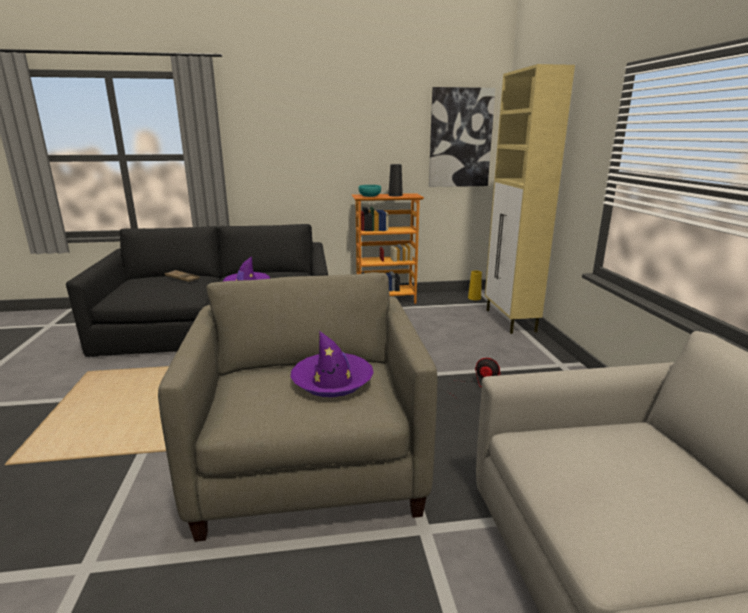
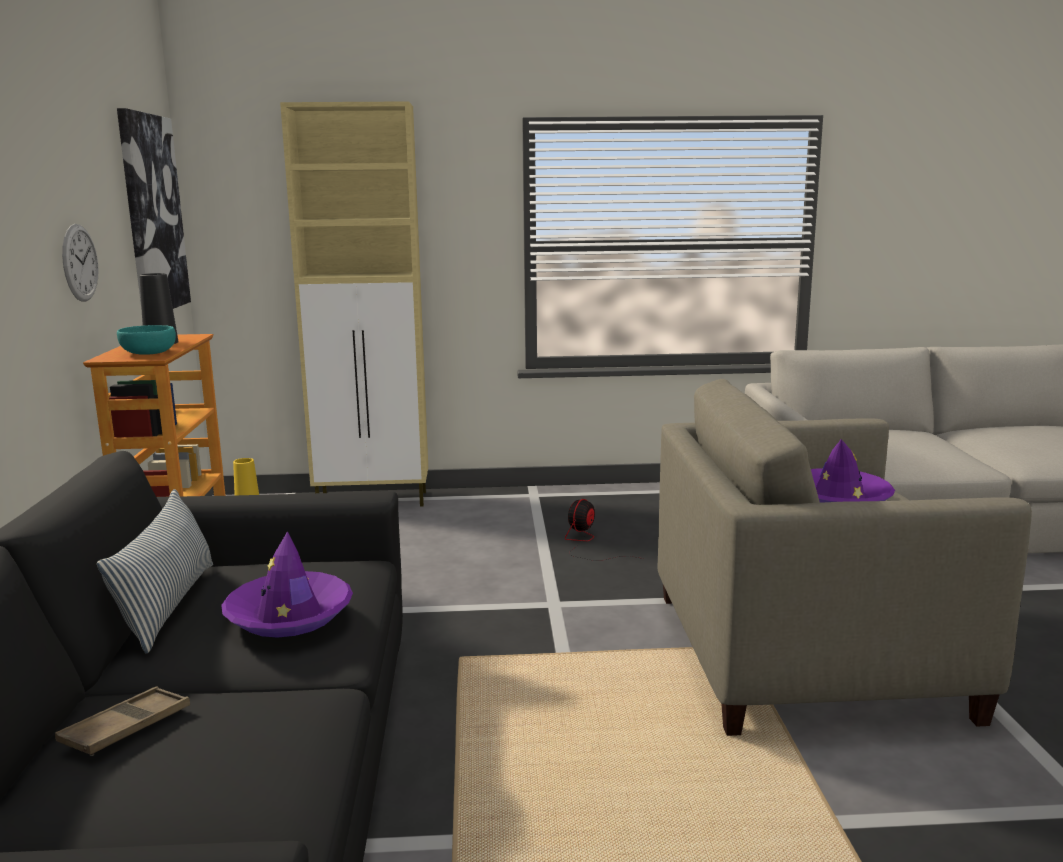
camera: 85 degrees left, 5 degrees down
(264, 272) = (168, 605): none -> pillow
(372, 156) = (80, 263): none -> wall clock

